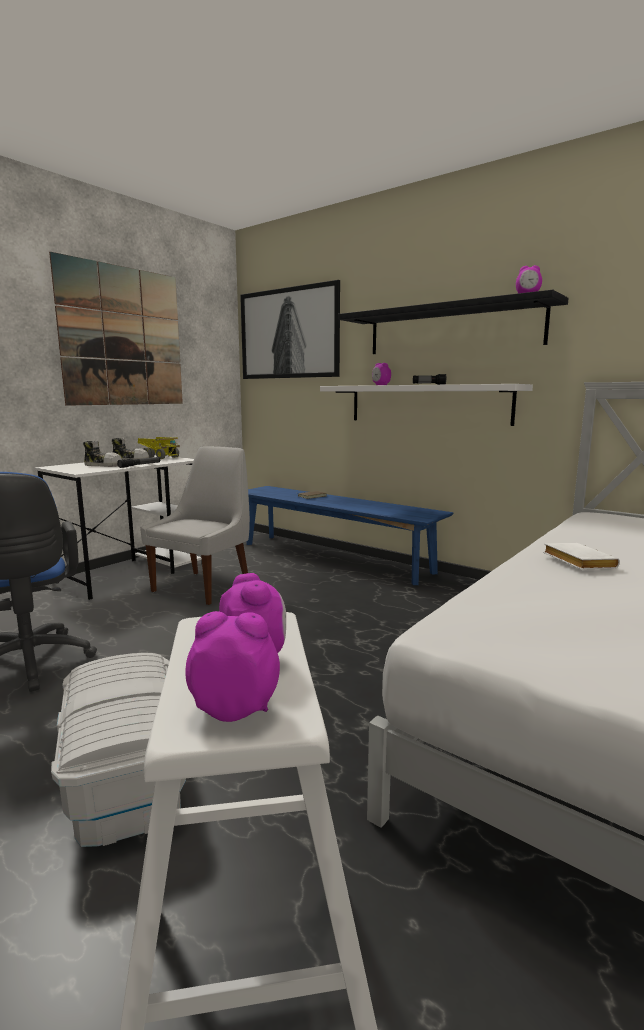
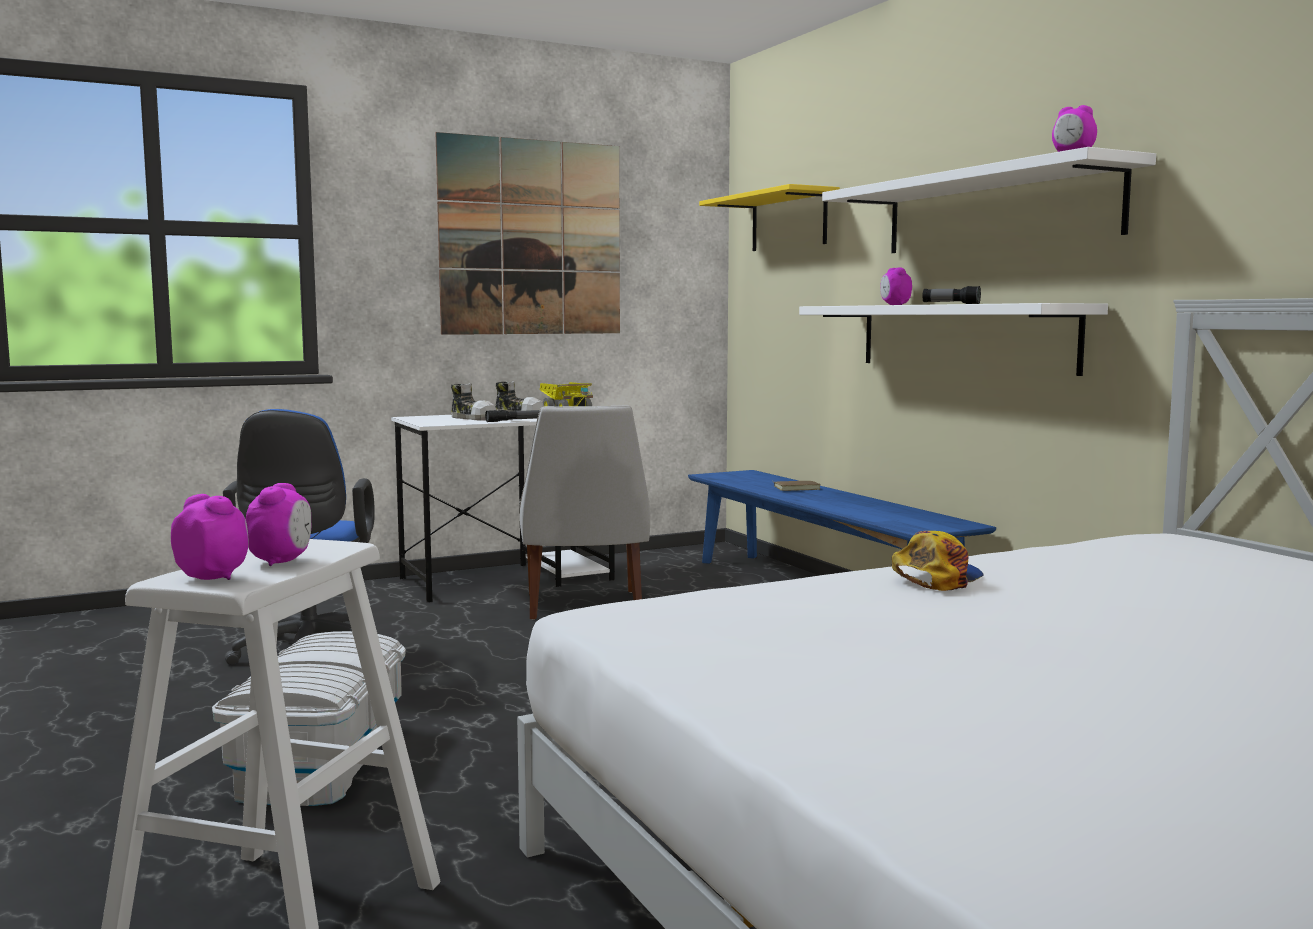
camera: 25 degrees right, 5 degrees down
(204, 586) = (584, 606): white chair -> white chair turned 120 degrees clockwise
(289, 333) = (788, 221): picture -> yellow shelf
(452, 329) = (996, 211): black shelf -> white shelf
(576, 562) = (936, 578): white book -> cap

